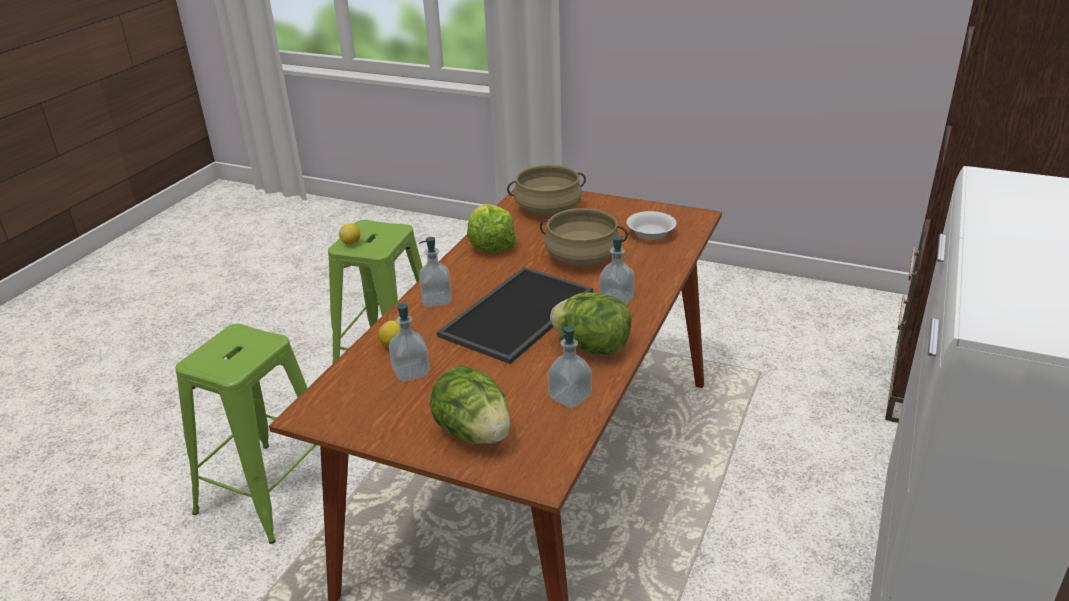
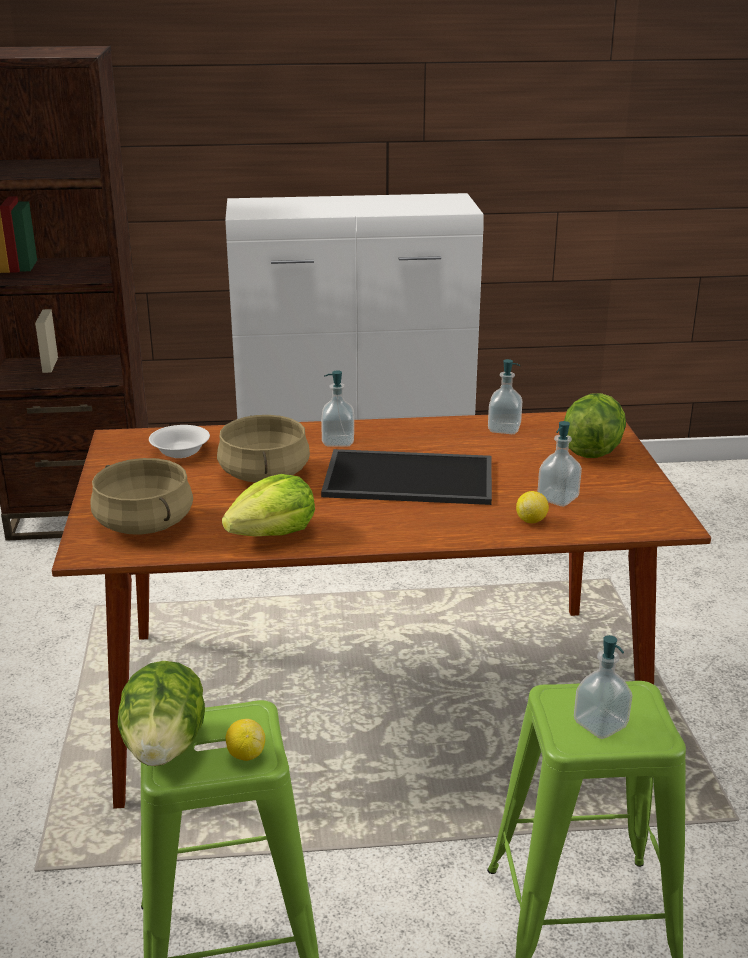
camera: 120 degrees left, 5 degrees down
(437, 300) = (428, 526): soap dispenser -> soap dispenser (600, 724)
(592, 347) = (427, 435): lettuce -> lettuce (165, 746)

